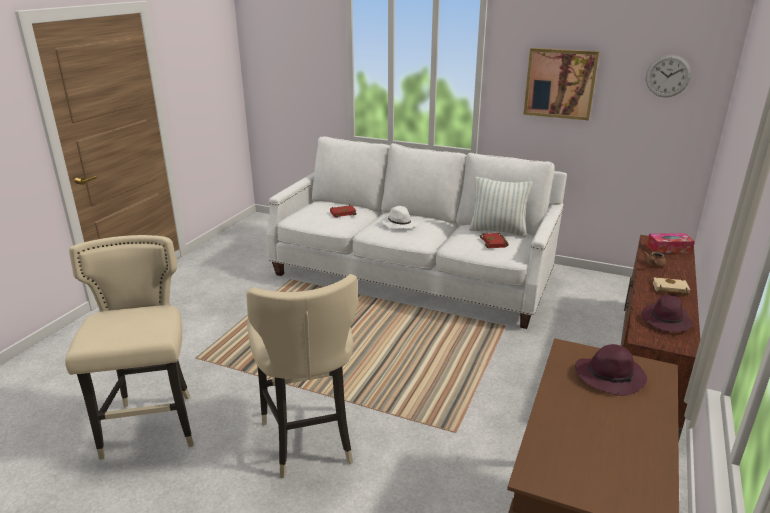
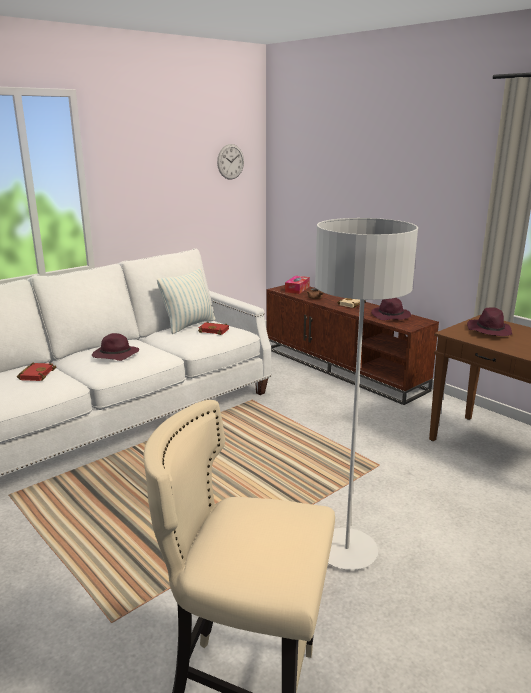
camera: 65 degrees left, 5 degrees down
(308, 439) = (346, 551): beige stool -> grey floor lamp
(398, 224) = (115, 355): white hat -> purple hat
(560, 83) = (158, 179): picture -> none

